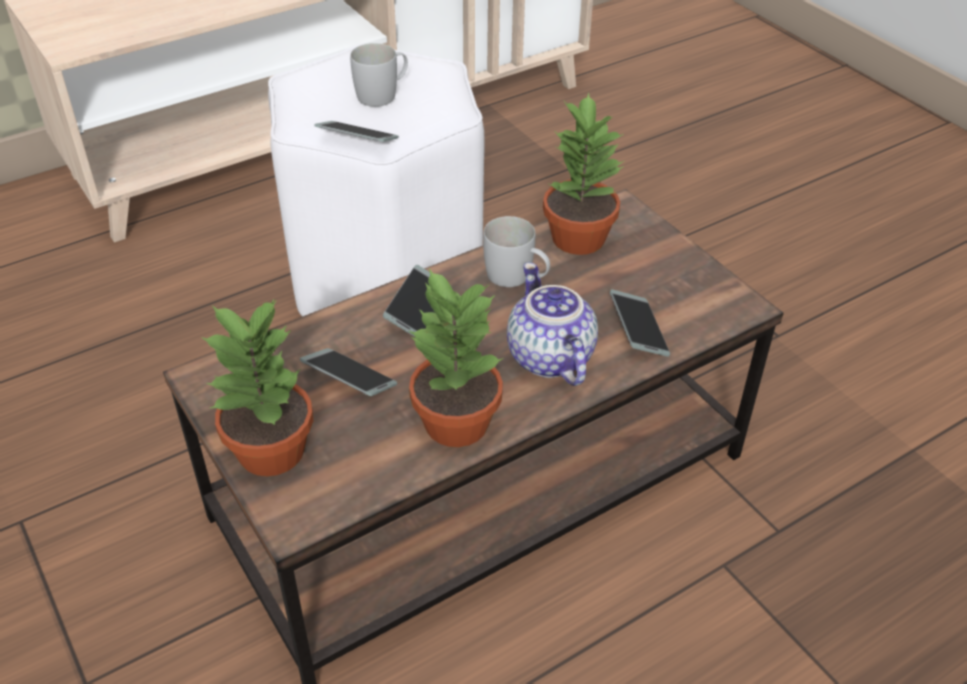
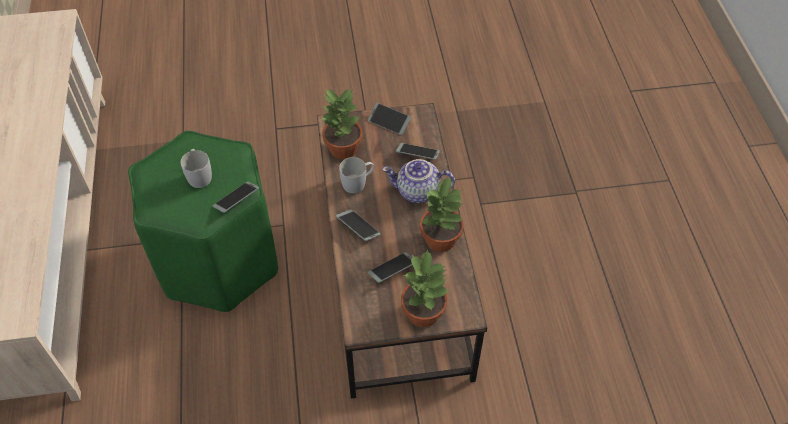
camera: 65 degrees left, 10 degrees up
(387, 279) = (220, 261): white stool -> green stool
(683, 271) = (389, 122): none -> phone

